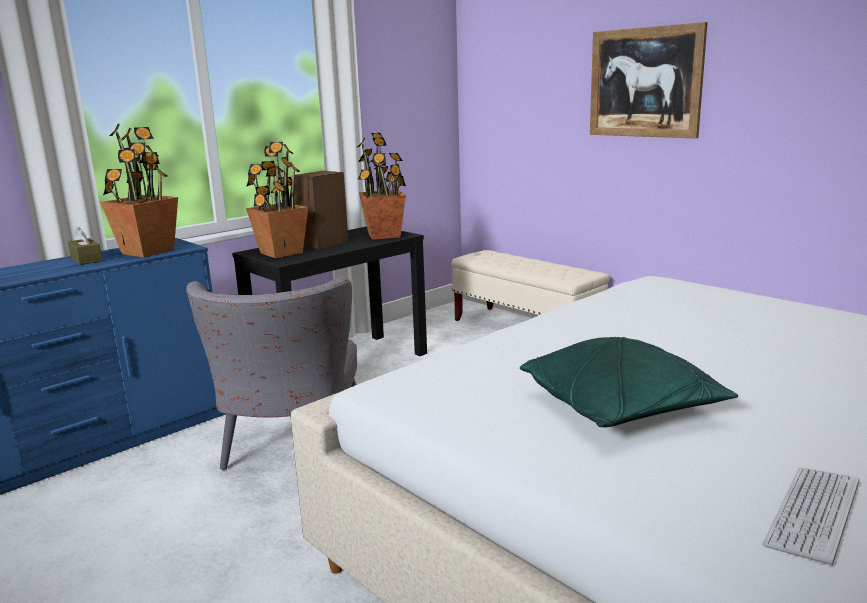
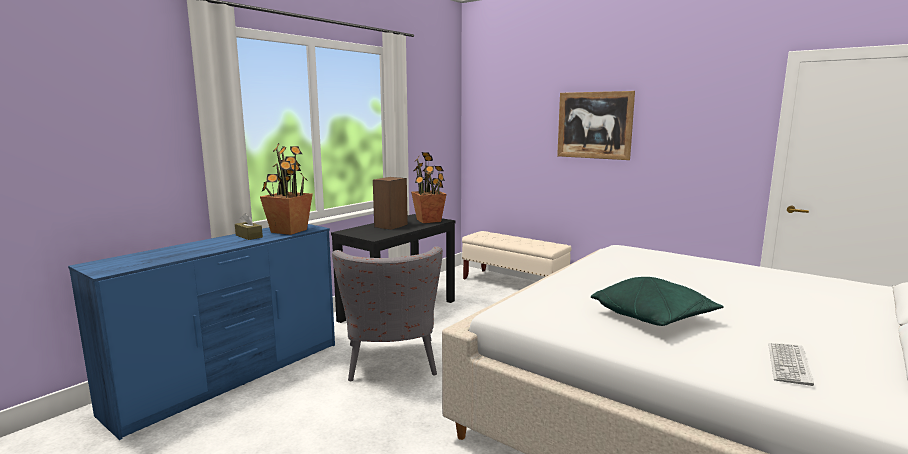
camera: 10 degrees left, 5 degrees down
(280, 253) = (366, 232): potted plant -> none

